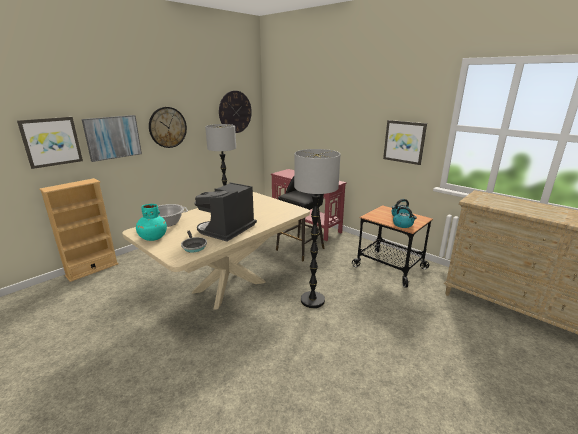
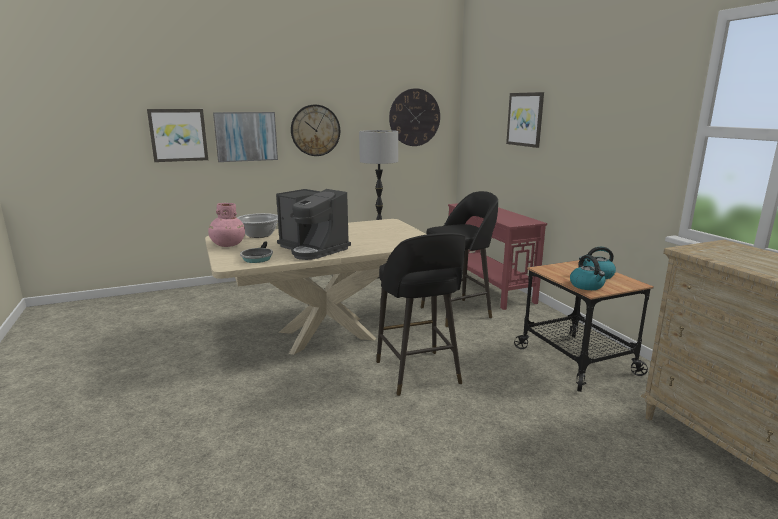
camera: 25 degrees right, 5 degrees down
(92, 269) = (201, 289): beige bookcase -> none
(153, 238) = (227, 245): turquoise vase -> pink vase
(227, 230) = (313, 249): coffee machine -> coffee machine turned 105 degrees counterclockwise
(312, 300) = (418, 374): floor lamp -> black stool
(404, 142) = (629, 158): picture -> picture (525, 119)

